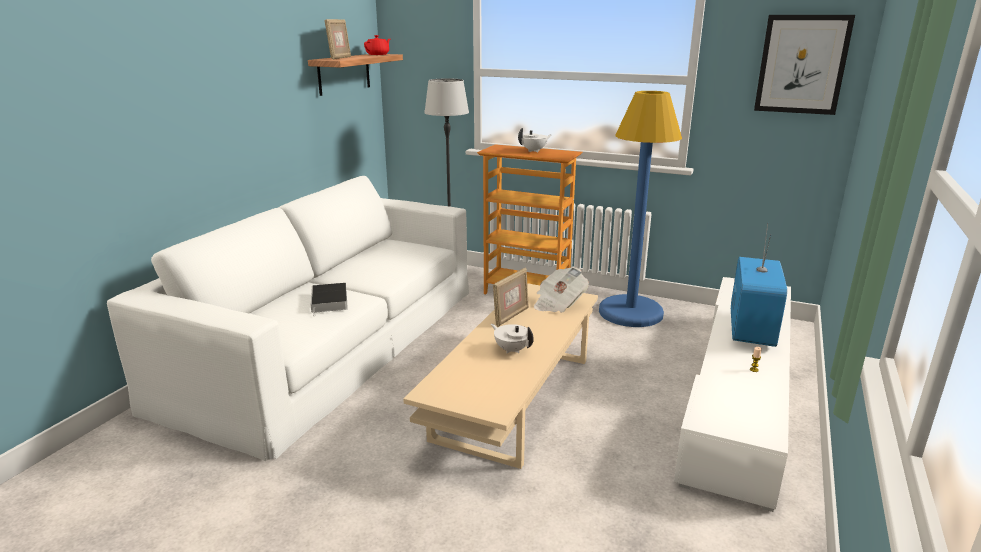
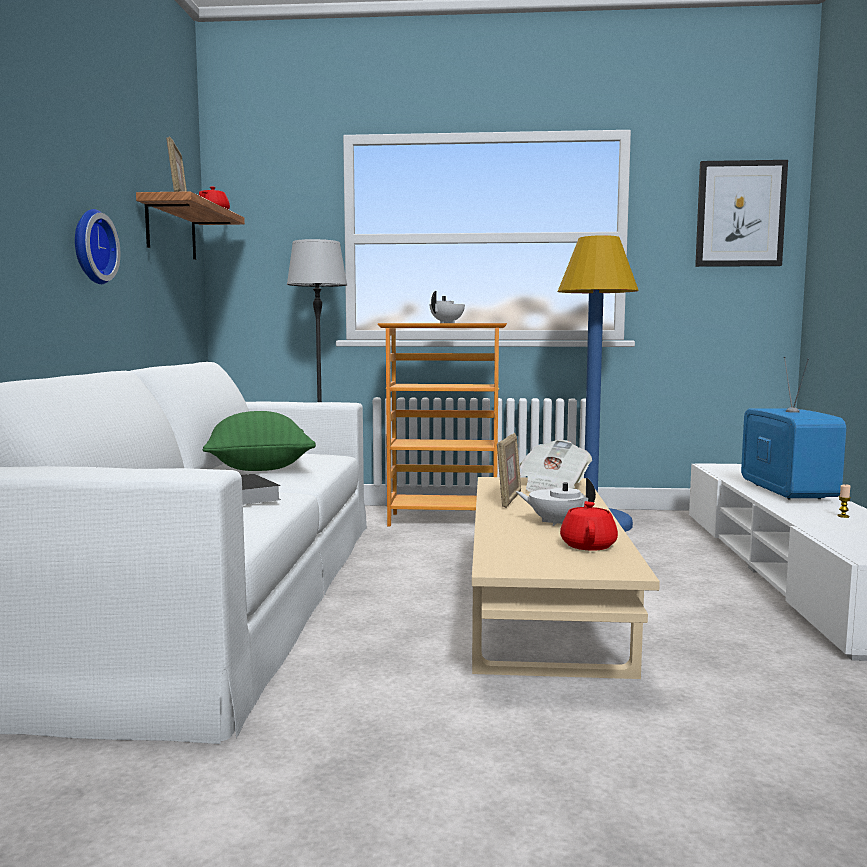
camera: 20 degrees left, 15 degrees down
(267, 114) = (91, 247): none -> wall clock
(369, 265) = (258, 468): none -> green pillow
(504, 379) = (588, 545): none -> red teapot

